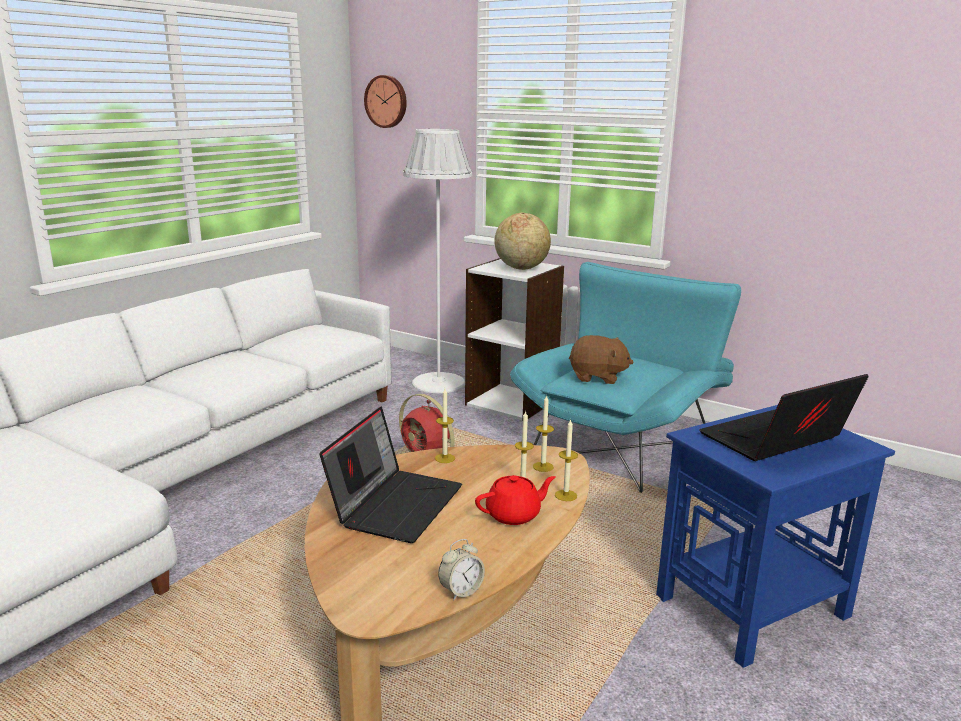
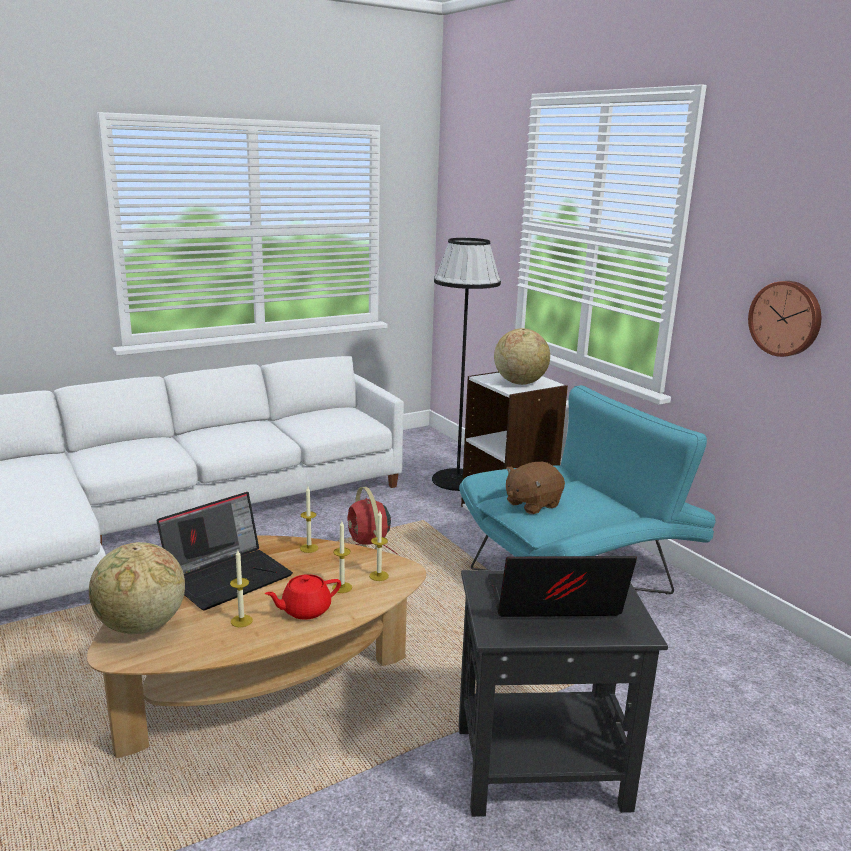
camera: 25 degrees right, 0 degrees up
(362, 578) = (141, 626): none -> globe
(387, 101) = (460, 206): wall clock -> wall clock (786, 318)
(438, 383) = (457, 480): white floor lamp -> black floor lamp
(461, 591) = (194, 657): alarm clock -> none
(514, 515) = (305, 610): red teapot -> red teapot turned 150 degrees clockwise
(566, 495) = (366, 605): candle -> candle (241, 621)
(597, 377) = (532, 504): brown plush toy -> brown plush toy turned 105 degrees clockwise
(750, 607) = (538, 766): blue side table -> black side table

